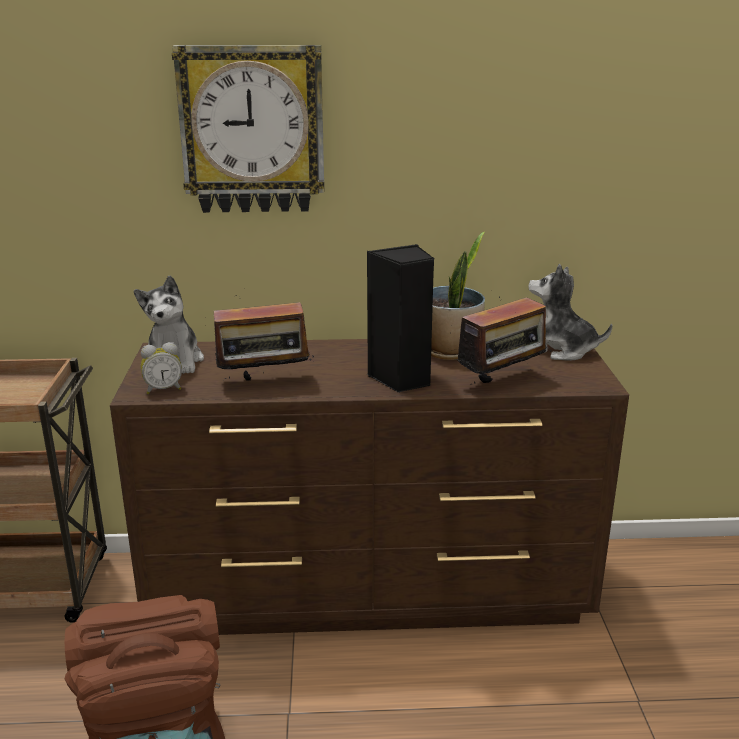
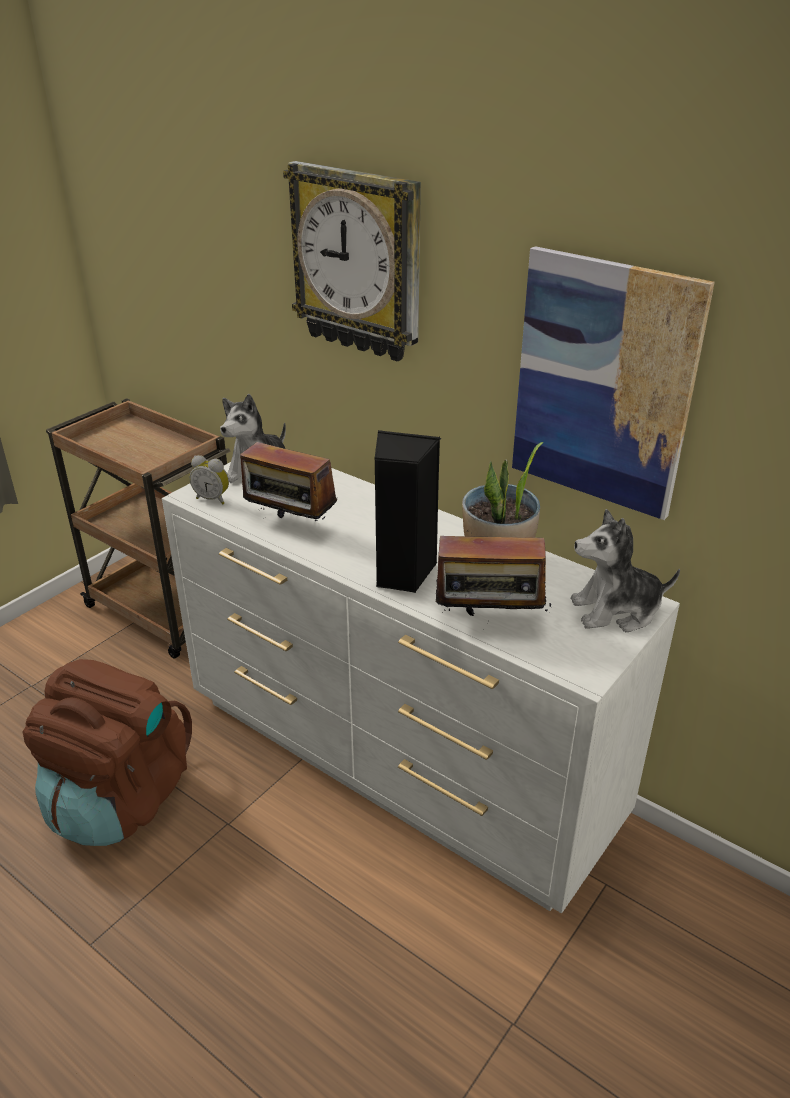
camera: 40 degrees right, 10 degrees up
(371, 592) = (398, 761): brown dresser -> white dresser
(502, 181) = (603, 384): none -> picture
(561, 350) = (616, 611): plush toy -> plush toy turned 75 degrees counterclockwise

